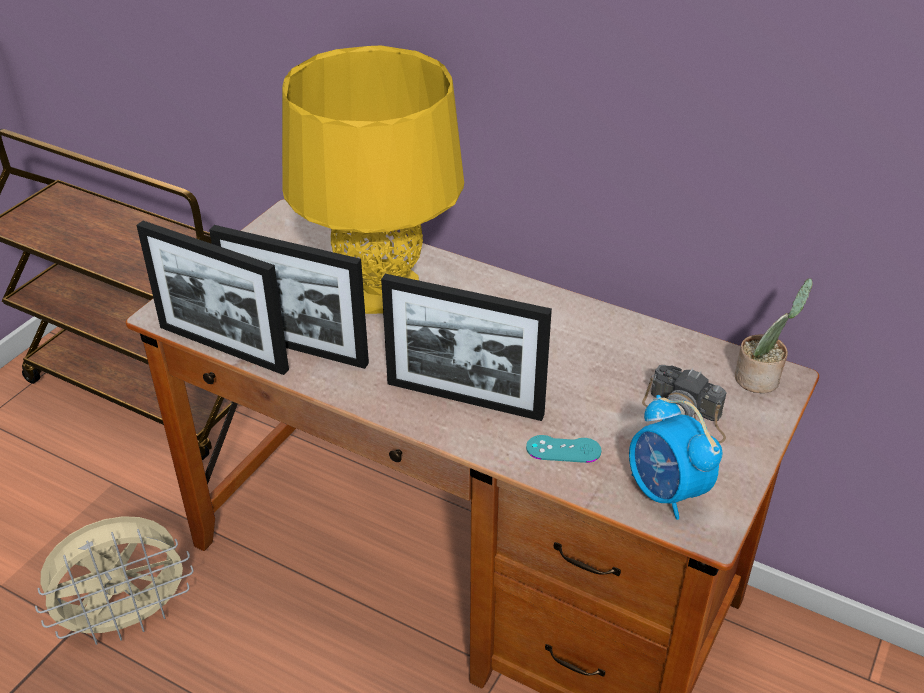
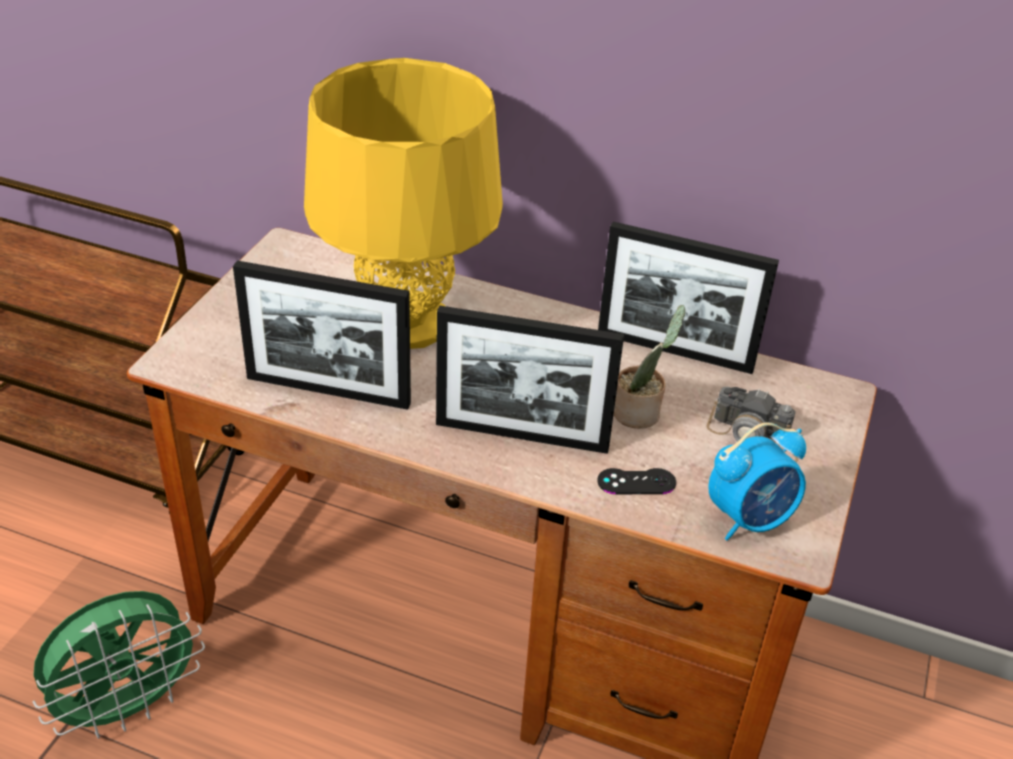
camera: 10 degrees left, 0 degrees up
(128, 619) = (129, 707): beige fan -> green fan
(223, 348) = (245, 396): picture frame -> picture frame (674, 351)
(563, 449) = (636, 482): turquoise game controller -> black game controller
(666, 492) = (750, 519): alarm clock -> alarm clock turned 75 degrees counterclockwise
(760, 379) = (820, 395): potted plant -> potted plant (640, 413)

